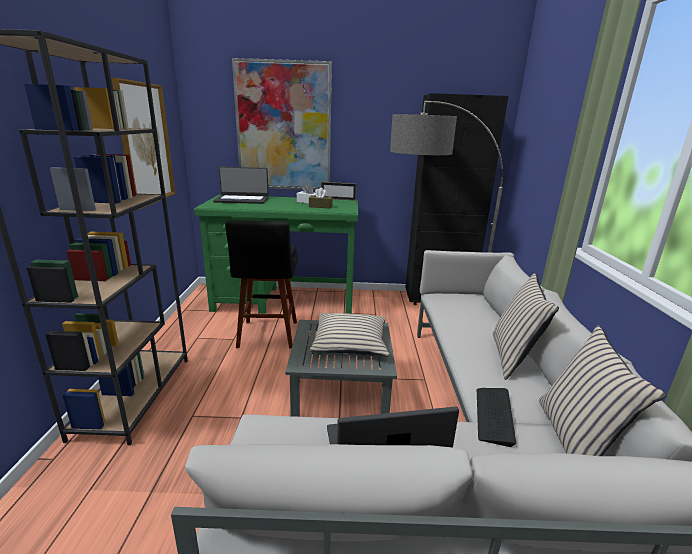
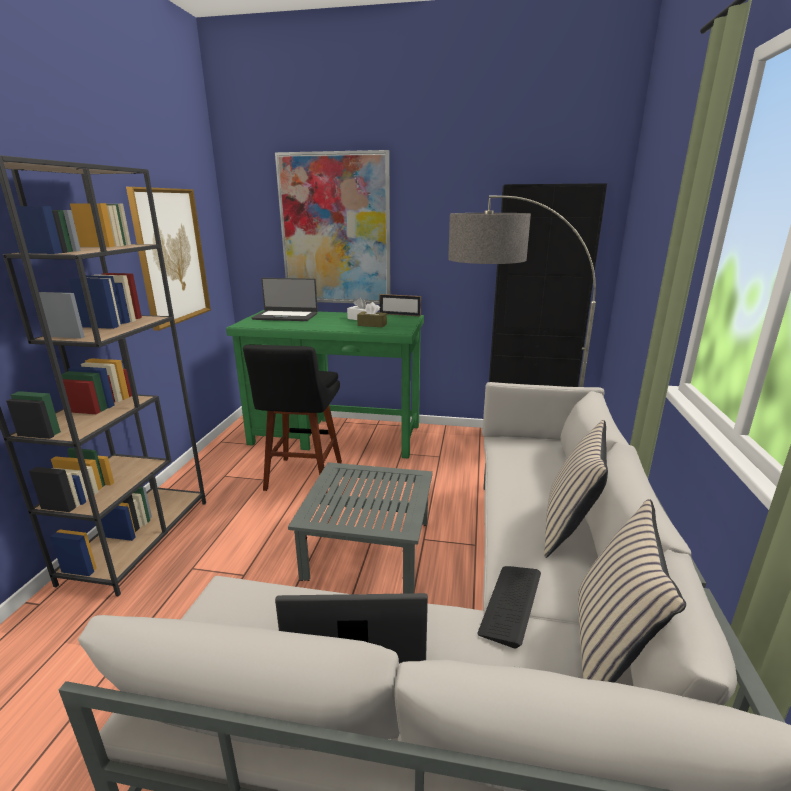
camera: 10 degrees right, 0 degrees up
(350, 342) = (377, 494): beige pillow -> none

